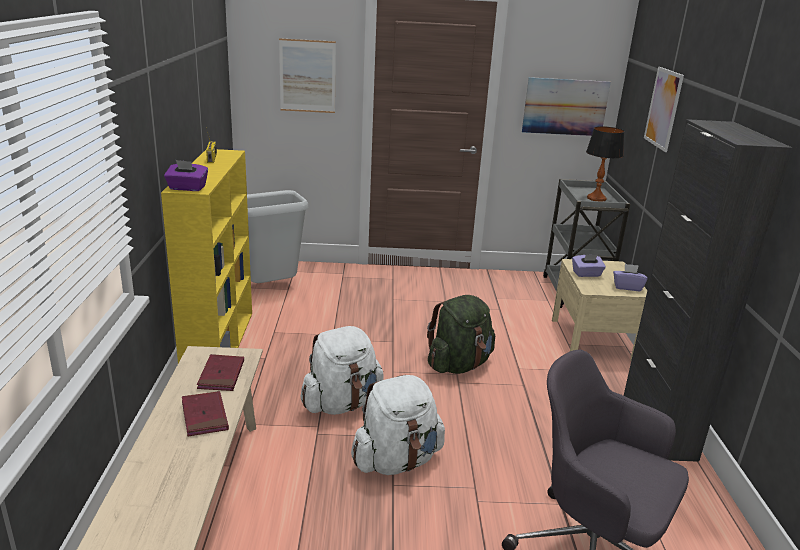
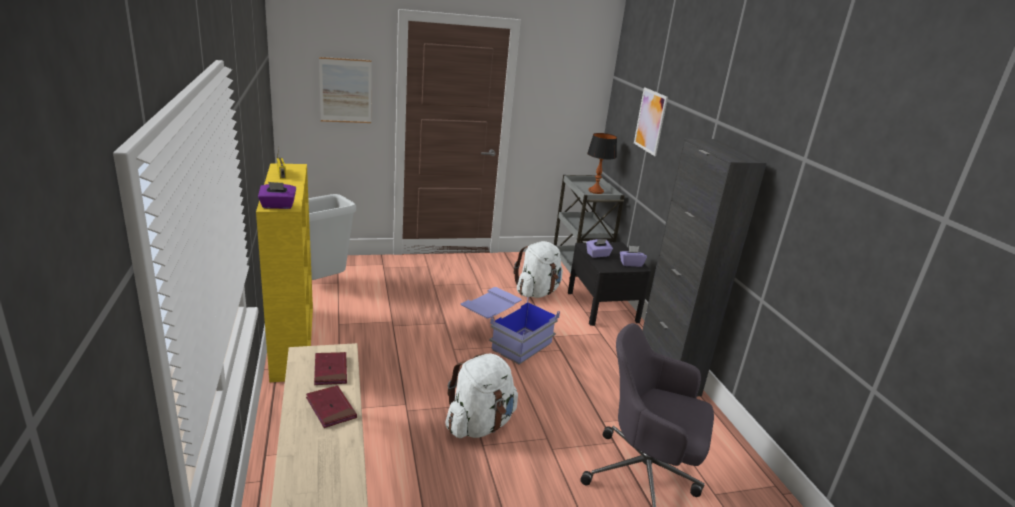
camera: 15 degrees left, 0 degrees up
(341, 403) = (419, 382): white backpack -> white backpack (537, 292)
(459, 365) = (505, 338): green backpack -> blue storage box
(565, 107) = (565, 115): picture -> none
(592, 340) = (602, 307): beige nightstand -> black nightstand

